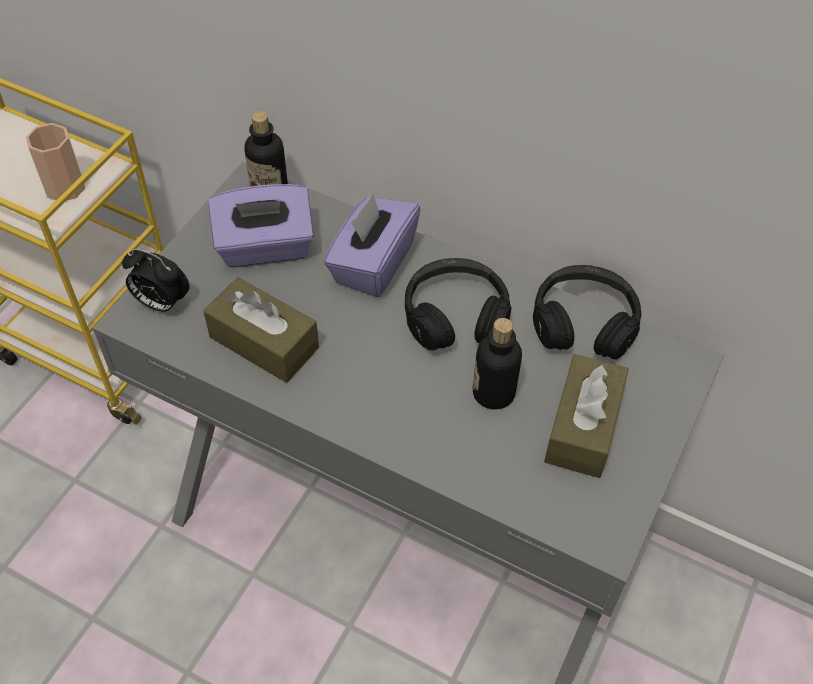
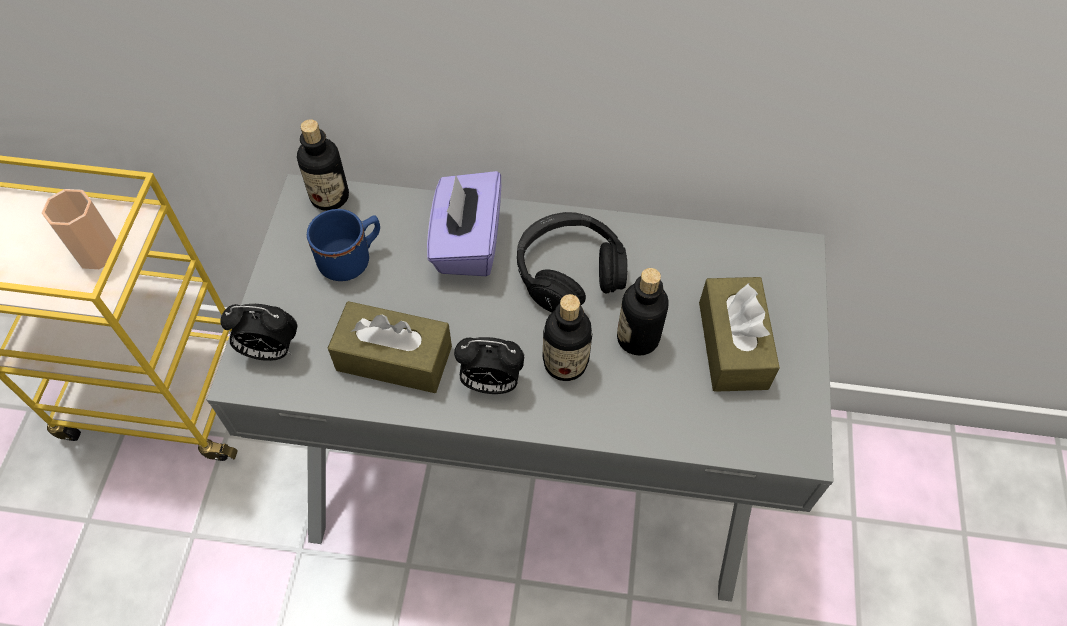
camera: 20 degrees left, 5 degrees up
(265, 248) = (352, 259): purple tissue box -> blue mug
(339, 390) = (490, 383): none -> alarm clock
(415, 394) = (565, 363): none -> bottle
(584, 323) = (690, 242): black headphones -> none

